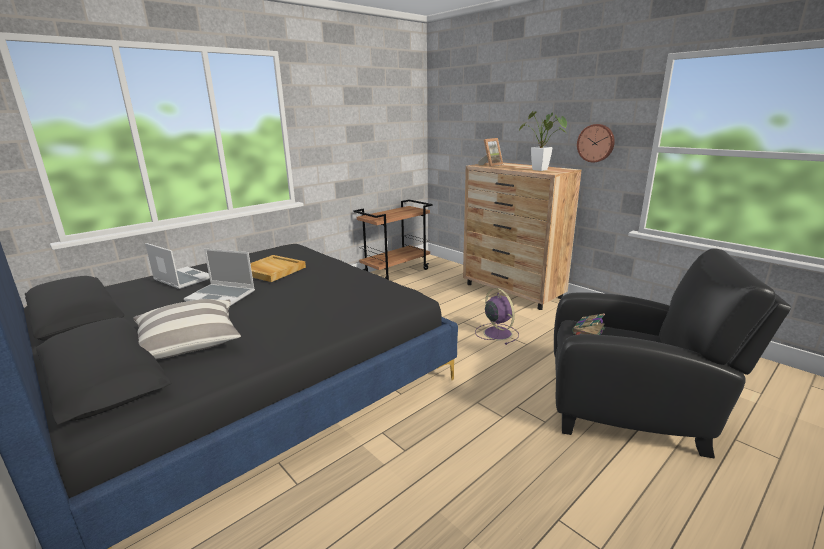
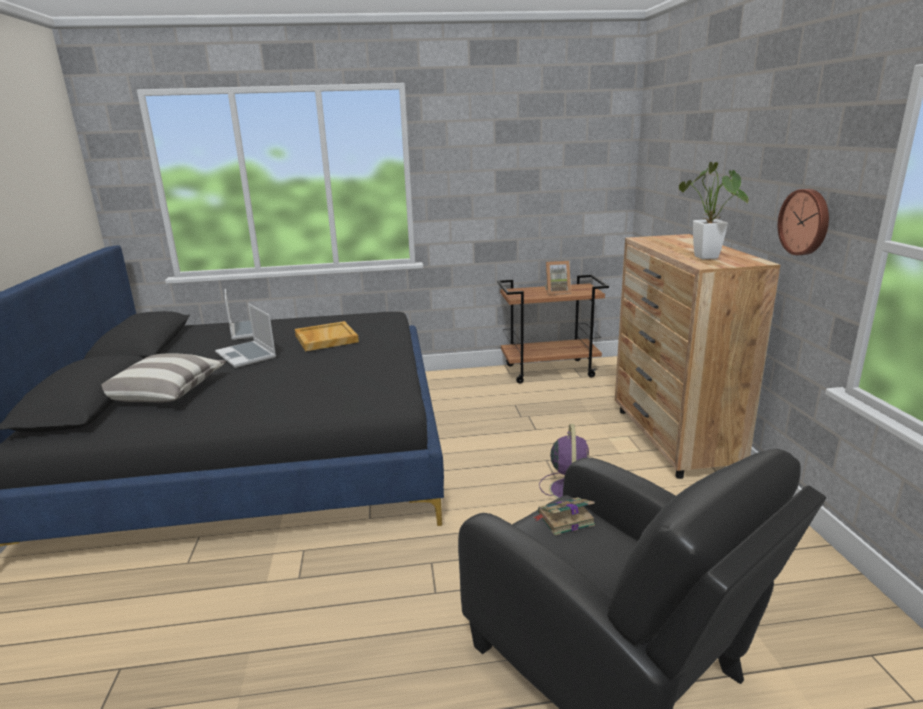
camera: 35 degrees right, 0 degrees up
(490, 165) = (660, 240): picture frame -> picture frame (557, 292)

